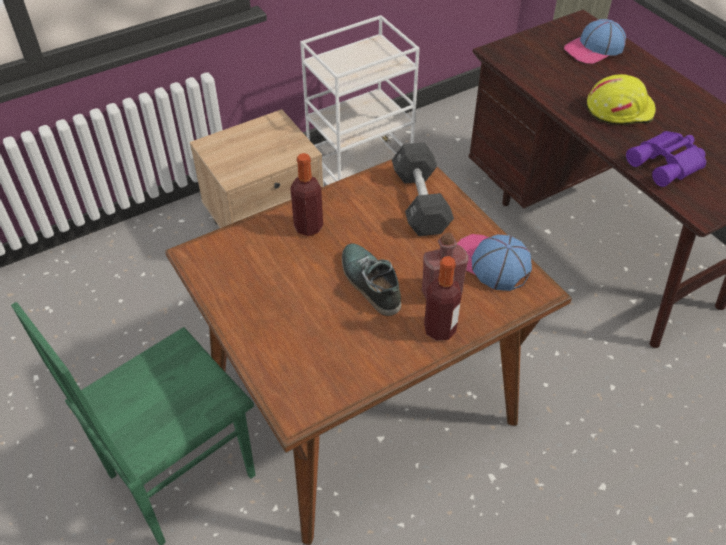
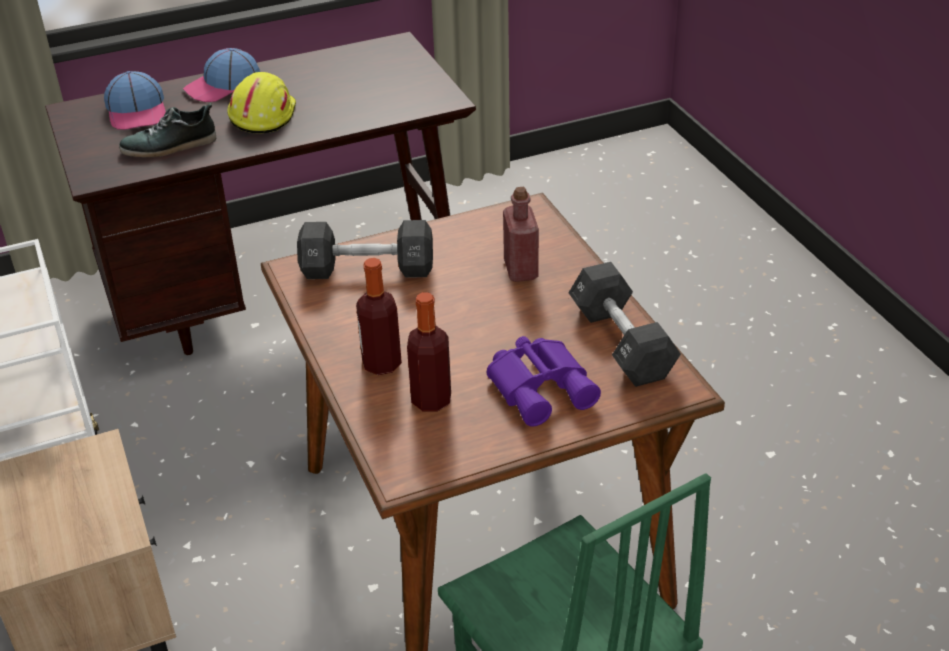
camera: 80 degrees left, 10 degrees down
(351, 368) = (621, 343): none -> black dumbbell
(369, 283) = (494, 320): shoe -> shoe (170, 146)
(439, 329) = (574, 277): bottle -> bottle (431, 400)
(490, 263) = (485, 232): cap -> cap (223, 86)
(667, 164) = (367, 105): purple binoculars -> purple binoculars (542, 387)

